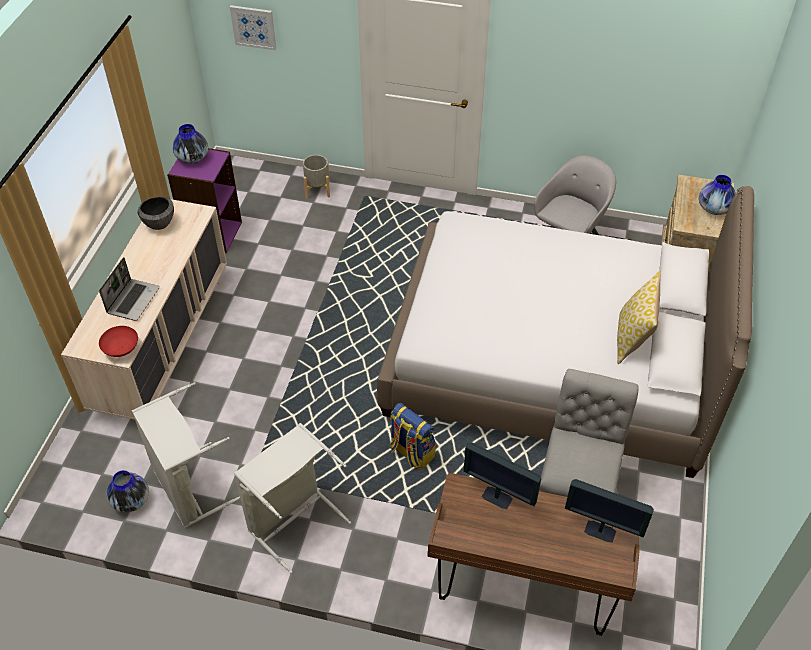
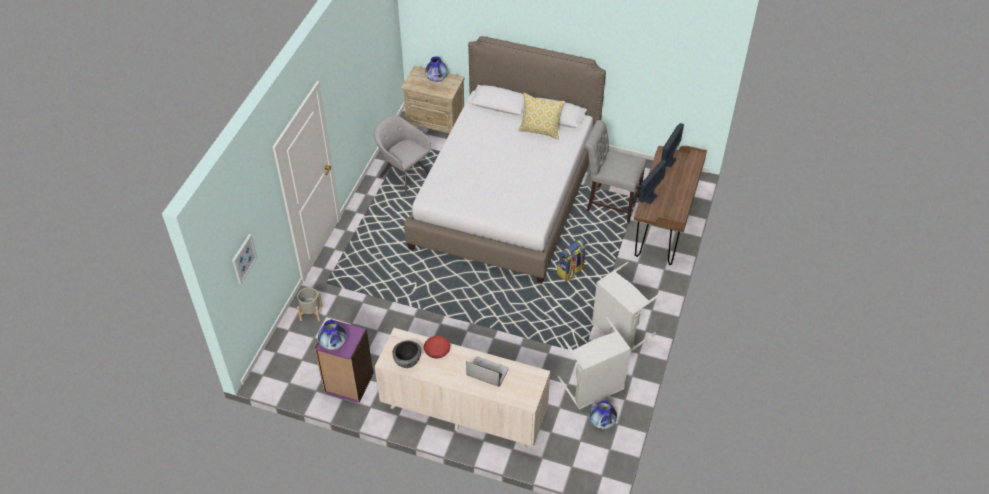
camera: 85 degrees left, 0 degrees up
(121, 349) = (533, 376): red bowl -> red bowl (437, 352)

